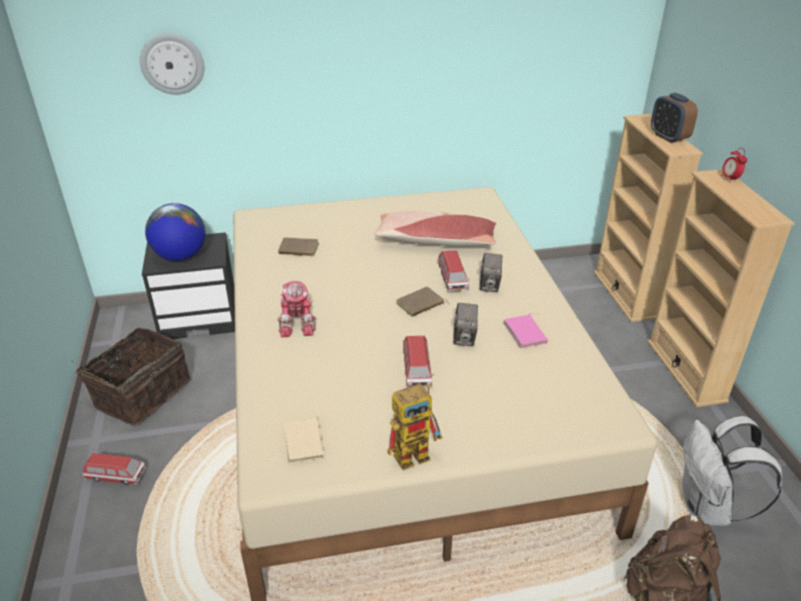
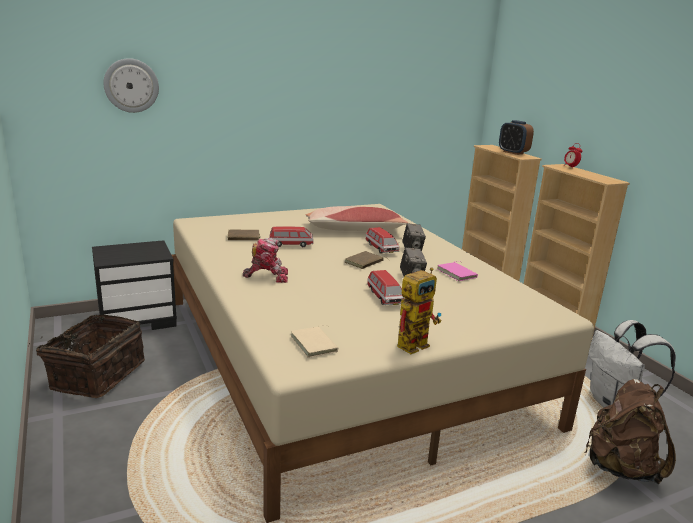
camera: 15 degrees left, 15 degrees down
(116, 476) = (89, 439): toy car -> toy car (291, 244)
(180, 256) = (128, 255): globe -> none
(299, 322) = (267, 276): toy robot -> toy robot turned 75 degrees counterclockwise

